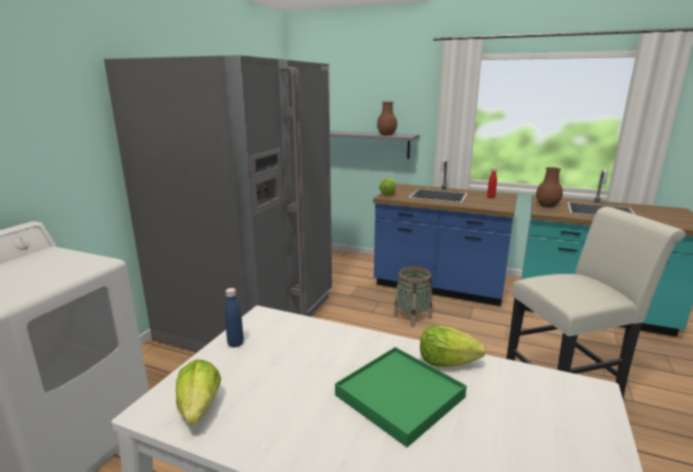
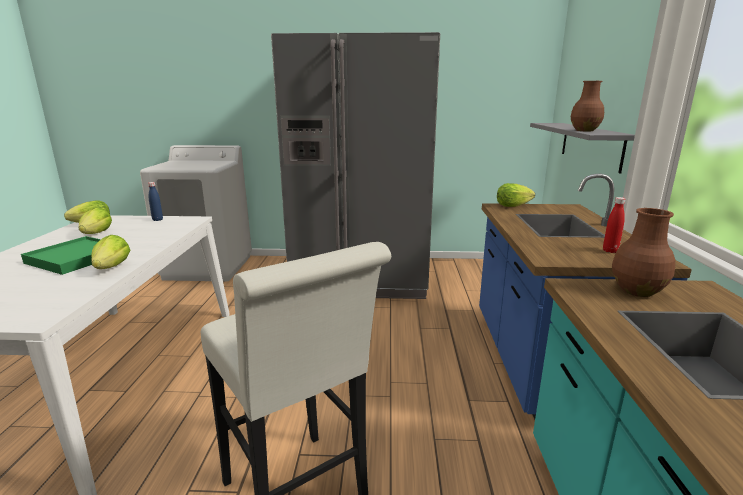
camera: 70 degrees right, 0 degrees up
(274, 394) = (97, 233): none -> lettuce
(412, 317) = (432, 354): basket -> none

